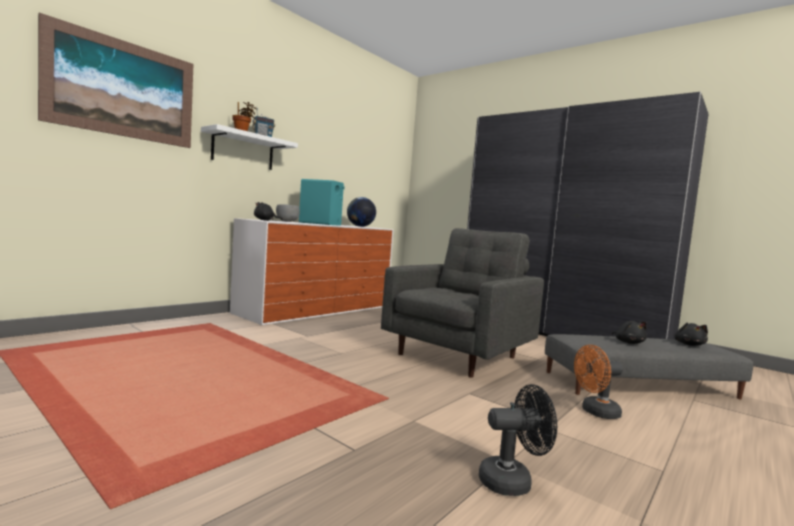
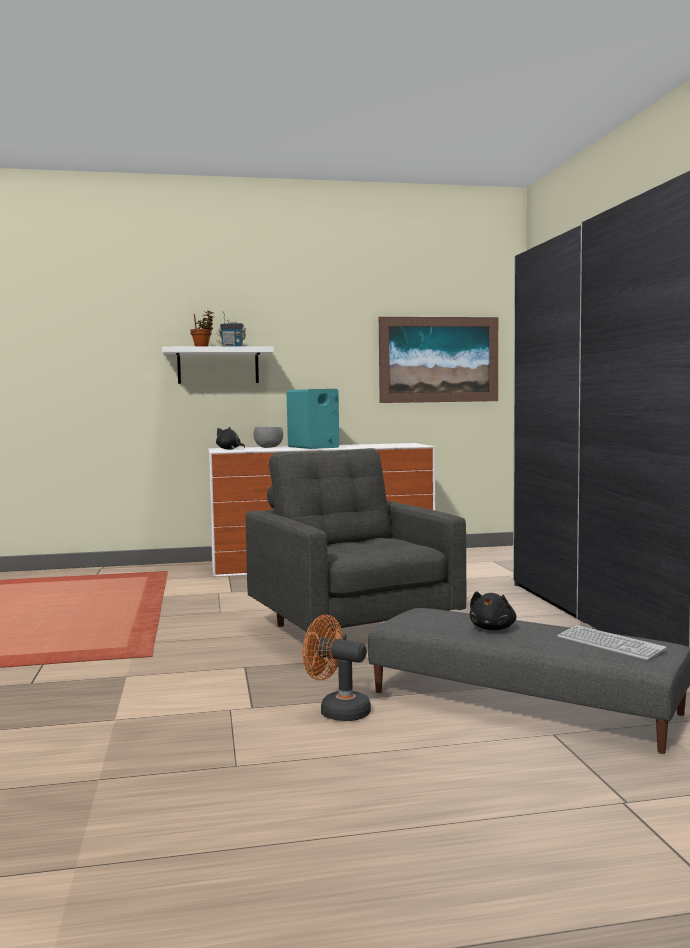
camera: 40 degrees right, 0 degrees up
(123, 89) = (81, 329): picture -> picture (439, 359)
(360, 226) = (386, 445): globe -> none
(460, 355) = (353, 631): grey armchair -> grey armchair turned 105 degrees counterclockwise
(512, 481) = (81, 729): black fan -> none
(689, 344) = (609, 644): black plush toy -> keyboard

